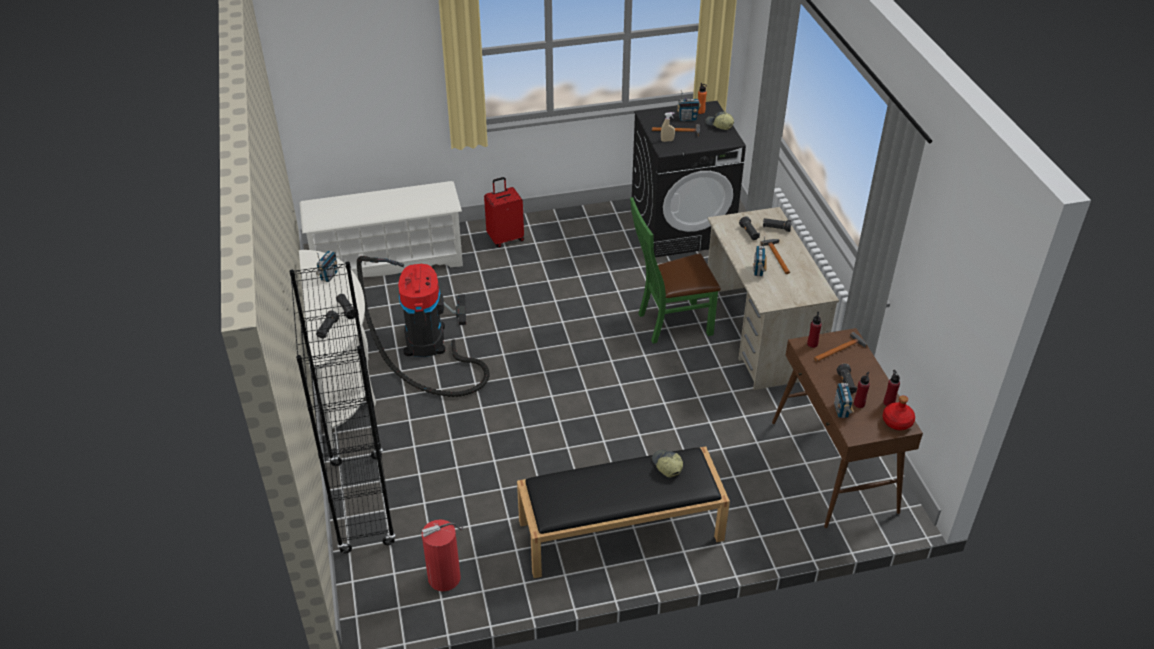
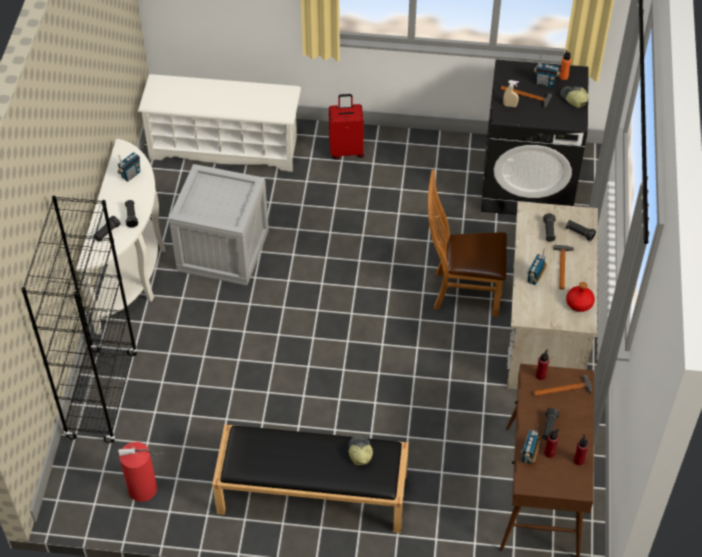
camera: 20 degrees right, 10 degrees up
(426, 344) = (222, 250): vacuum cleaner -> crate
(670, 323) = (461, 291): green chair -> brown chair
(896, 422) = (574, 482): red bottle -> red bottle (579, 303)

